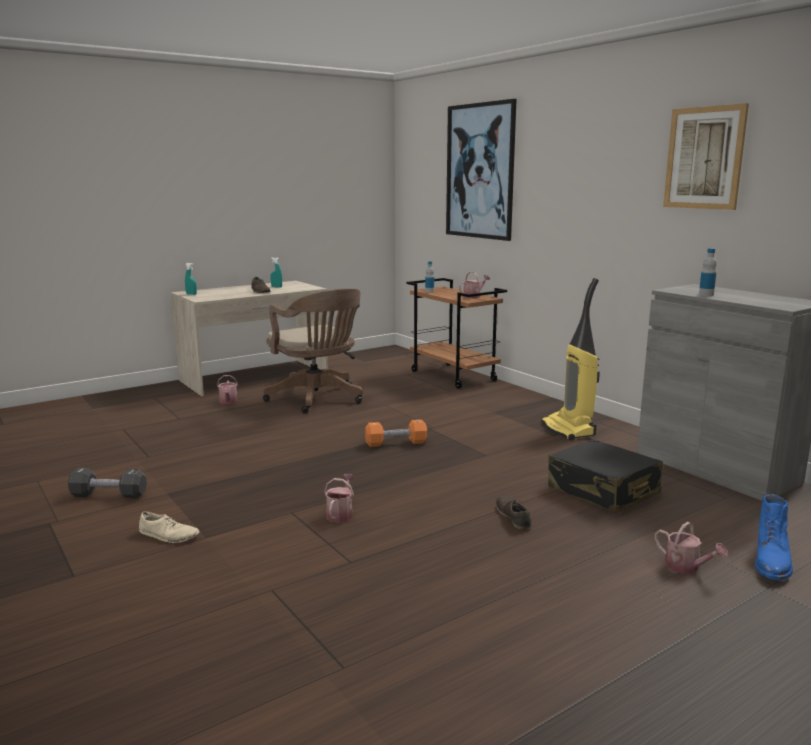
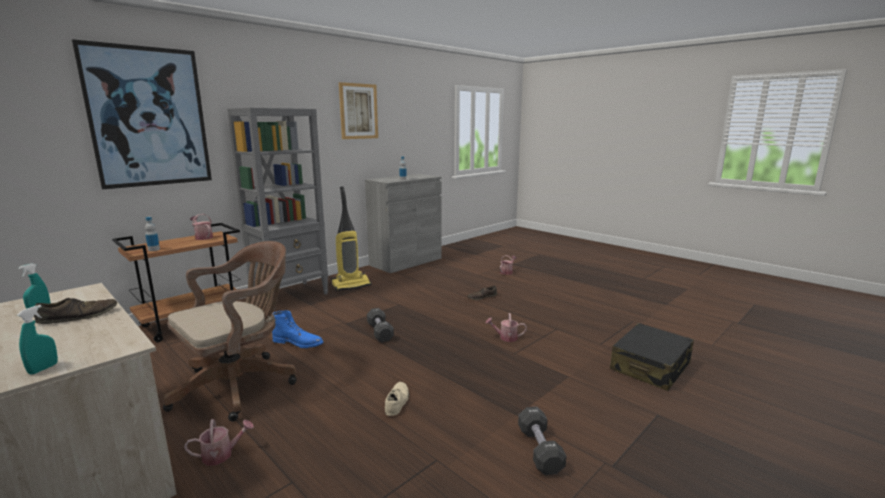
camera: 100 degrees left, 0 degrees up
(169, 535) = (578, 392): beige shoe -> beige shoe (396, 402)
(396, 443) = (380, 332): orange dumbbell -> black dumbbell
(527, 403) = (291, 295): none -> grey bookcase
(603, 491) = (442, 280): black suitcase -> black suitcase (650, 367)
(772, 561) = (493, 262): blue boot -> blue boot (298, 342)

